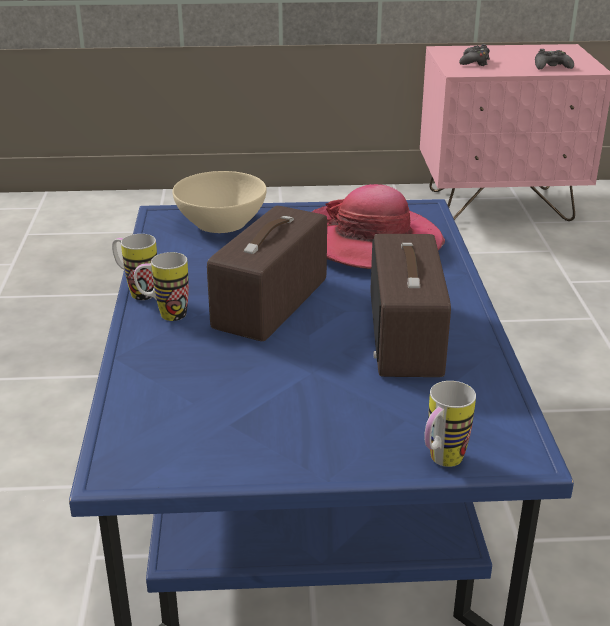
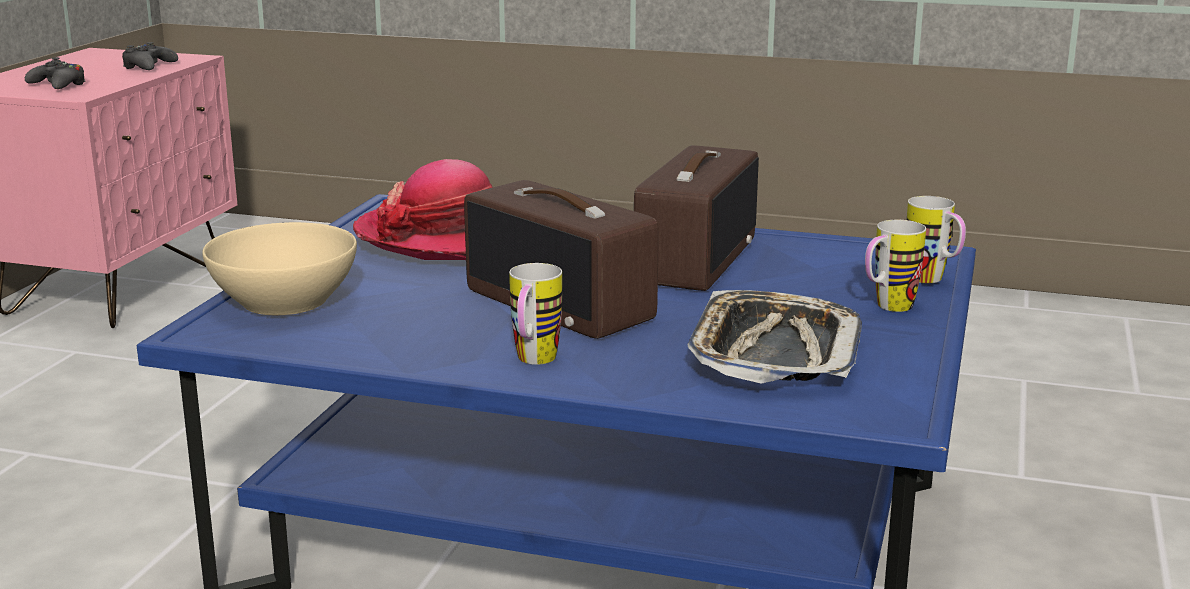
camera: 70 degrees left, 10 degrees down
(137, 292) = (451, 370): mug -> mug (887, 308)
(226, 401) = (773, 352): none -> tray
(407, 337) = (694, 259): radio -> radio turned 90 degrees counterclockwise

